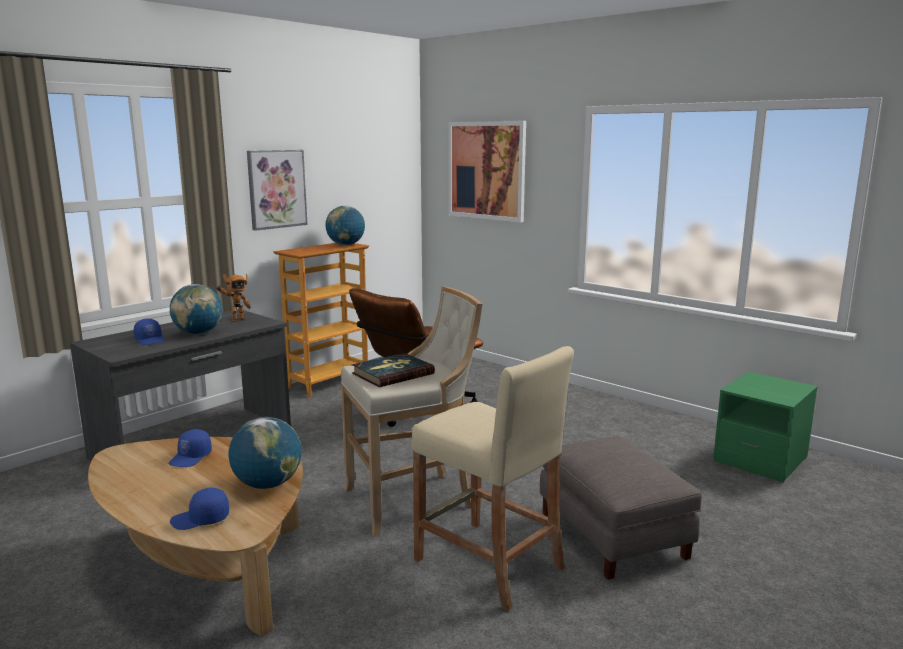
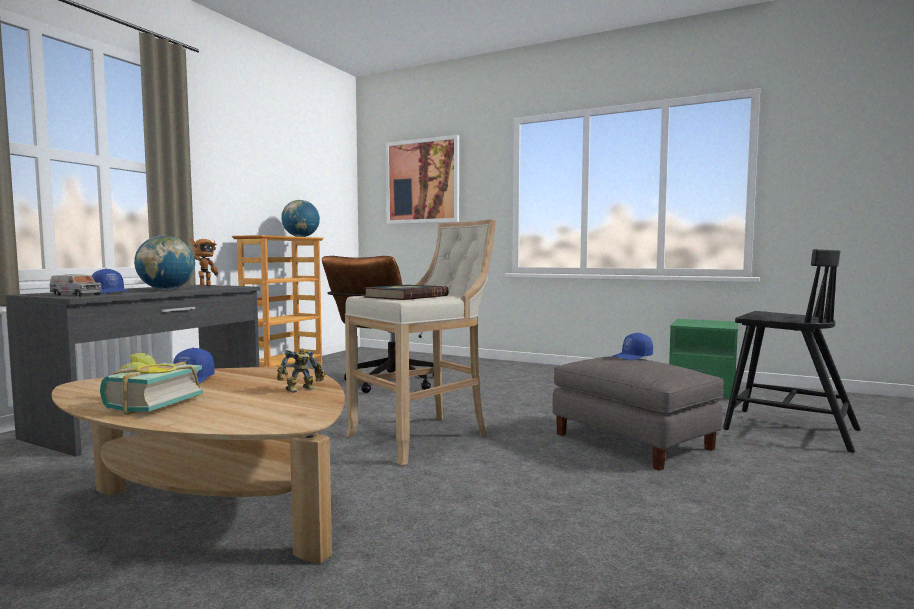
camera: 15 degrees left, 10 degrees down
(120, 350) = (76, 295): none -> toy truck
(147, 493) = (148, 404): none -> book
(200, 519) = (236, 415): blue cap -> blue cap (632, 357)
(267, 485) = (302, 389): globe -> toy robot
(276, 189) = (235, 177): picture -> none
(488, 563) = (536, 472): beige stool -> none
(803, 539) = (788, 429): none -> black chair

